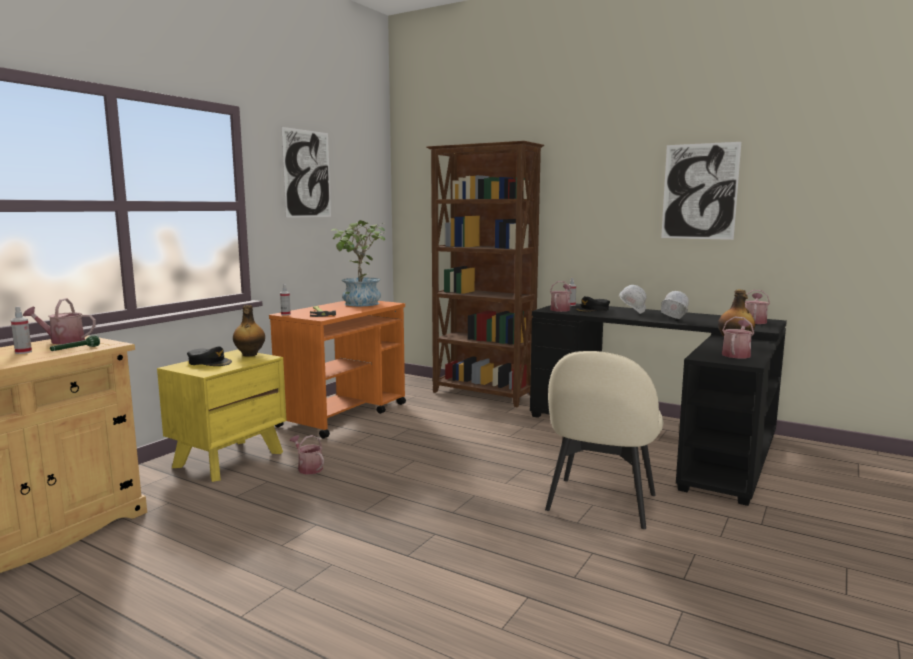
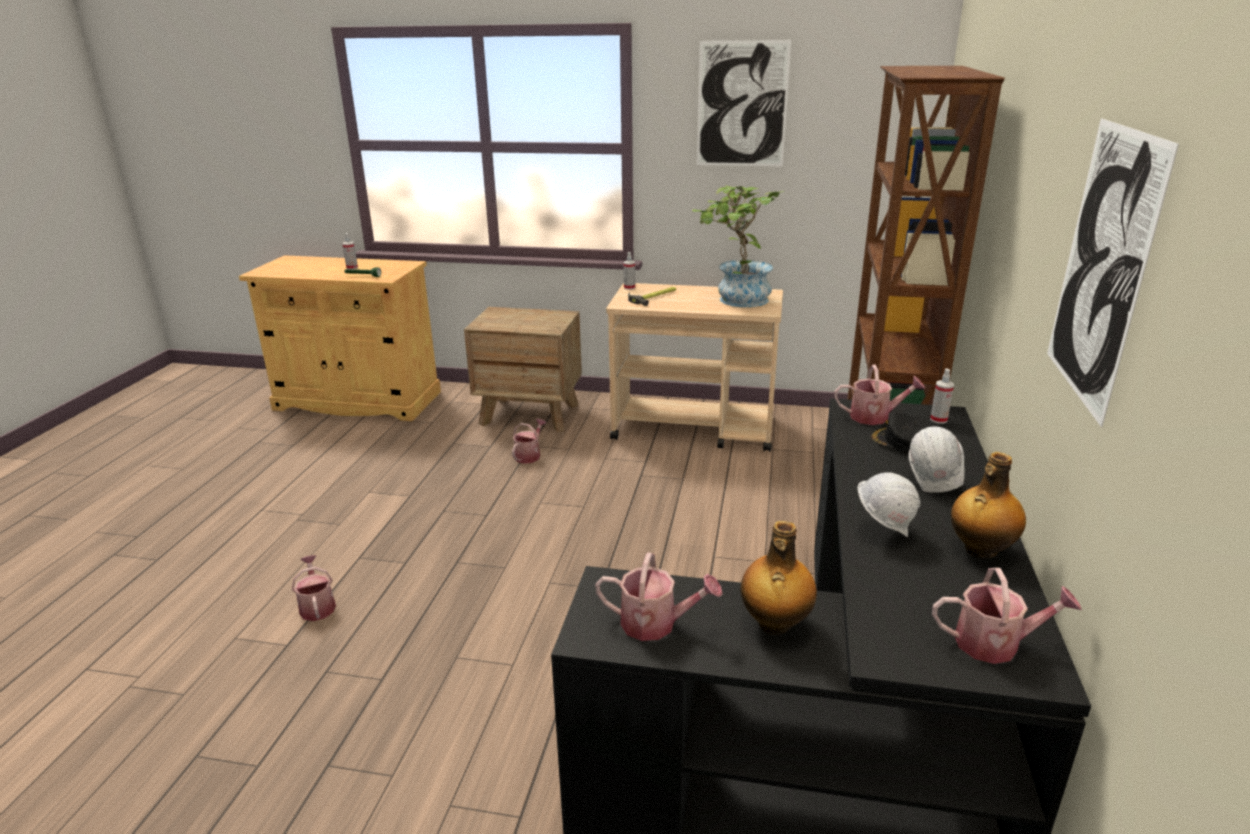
camera: 70 degrees right, 15 degrees up
(63, 341) = (394, 265): watering can -> watering can (317, 606)
(210, 362) = (517, 316): black cap -> none
(229, 459) = (530, 414): yellow nightstand -> brown nightstand
(249, 355) = (557, 321): bottle -> bottle (979, 550)
(344, 414) = (695, 429): orange cart -> beige cart
(600, 504) = (516, 671): beige chair -> none

